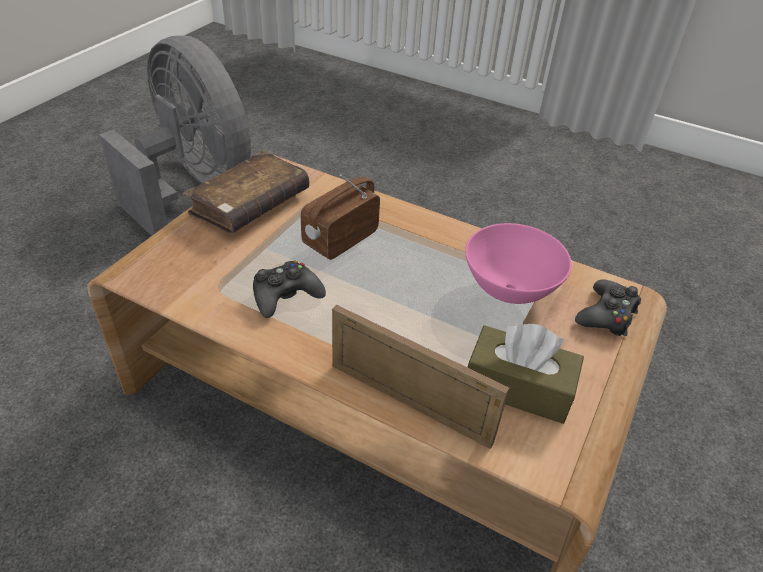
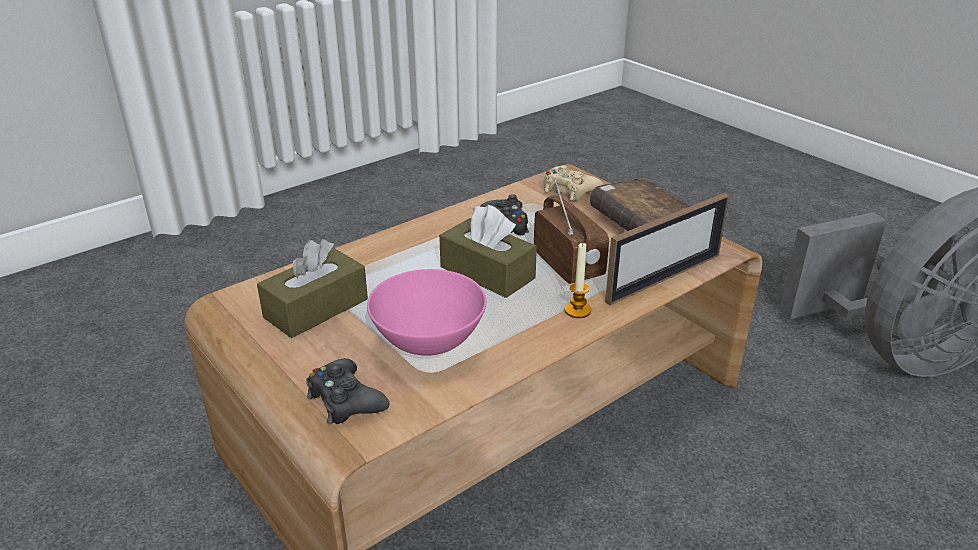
camera: 115 degrees right, 10 degrees down
(178, 265) = (569, 190): none -> beige game controller
(381, 285) = (487, 273): none -> brown tissue box
(406, 224) = (577, 310): none -> candle
(409, 403) = (350, 255): picture frame -> picture frame (664, 278)

